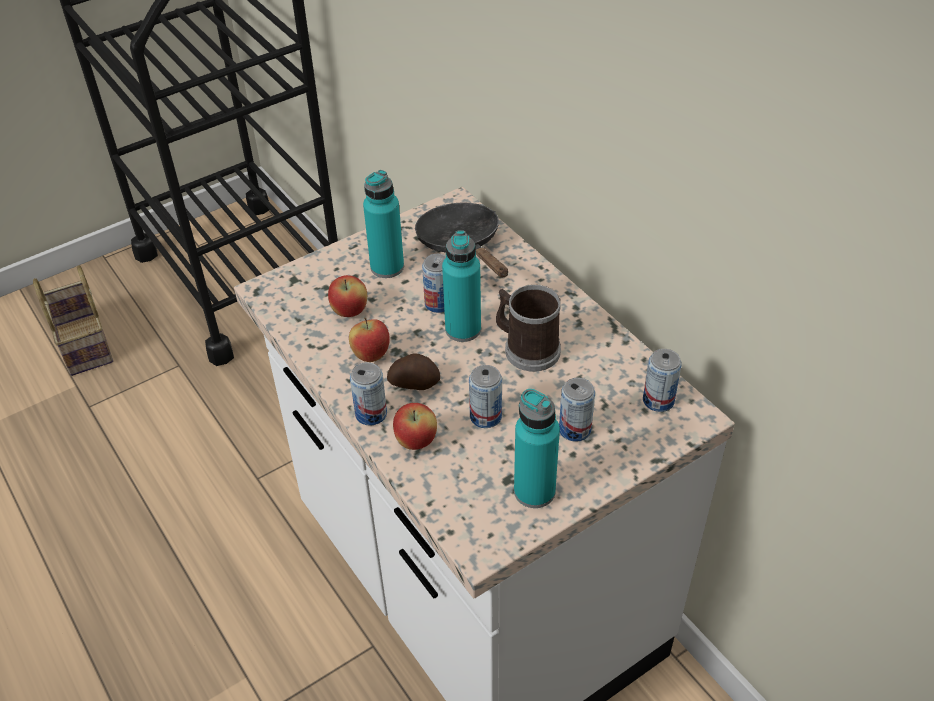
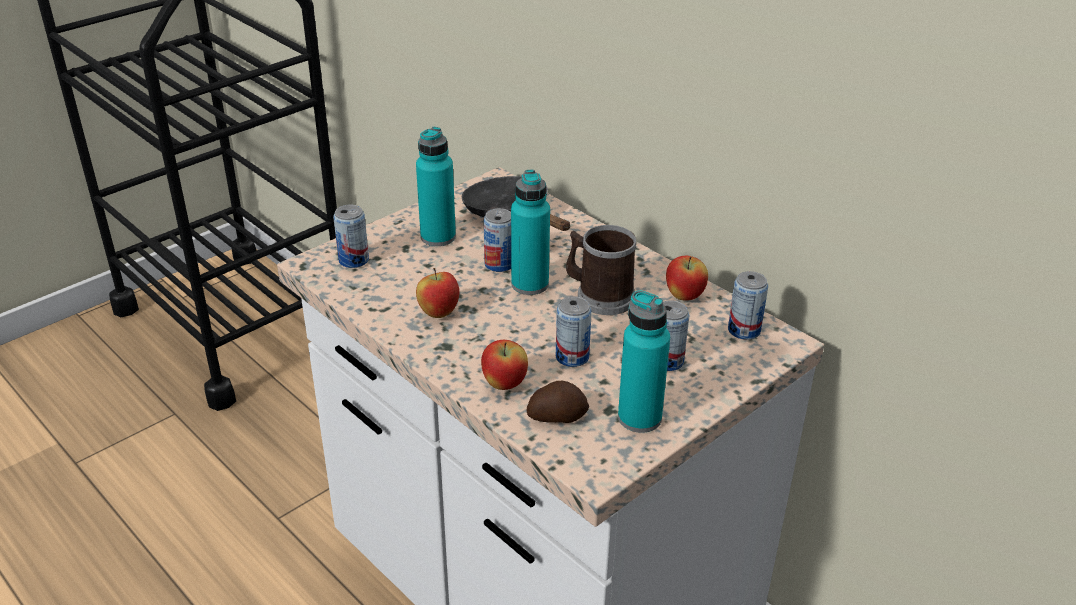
camera: 10 degrees left, 10 degrees down
(86, 345) = (66, 401): basket -> none
(350, 311) = (407, 277): apple -> apple (684, 296)
(371, 414) = (450, 364): can -> can (353, 260)
(414, 382) = (490, 333): potato -> potato (557, 416)

